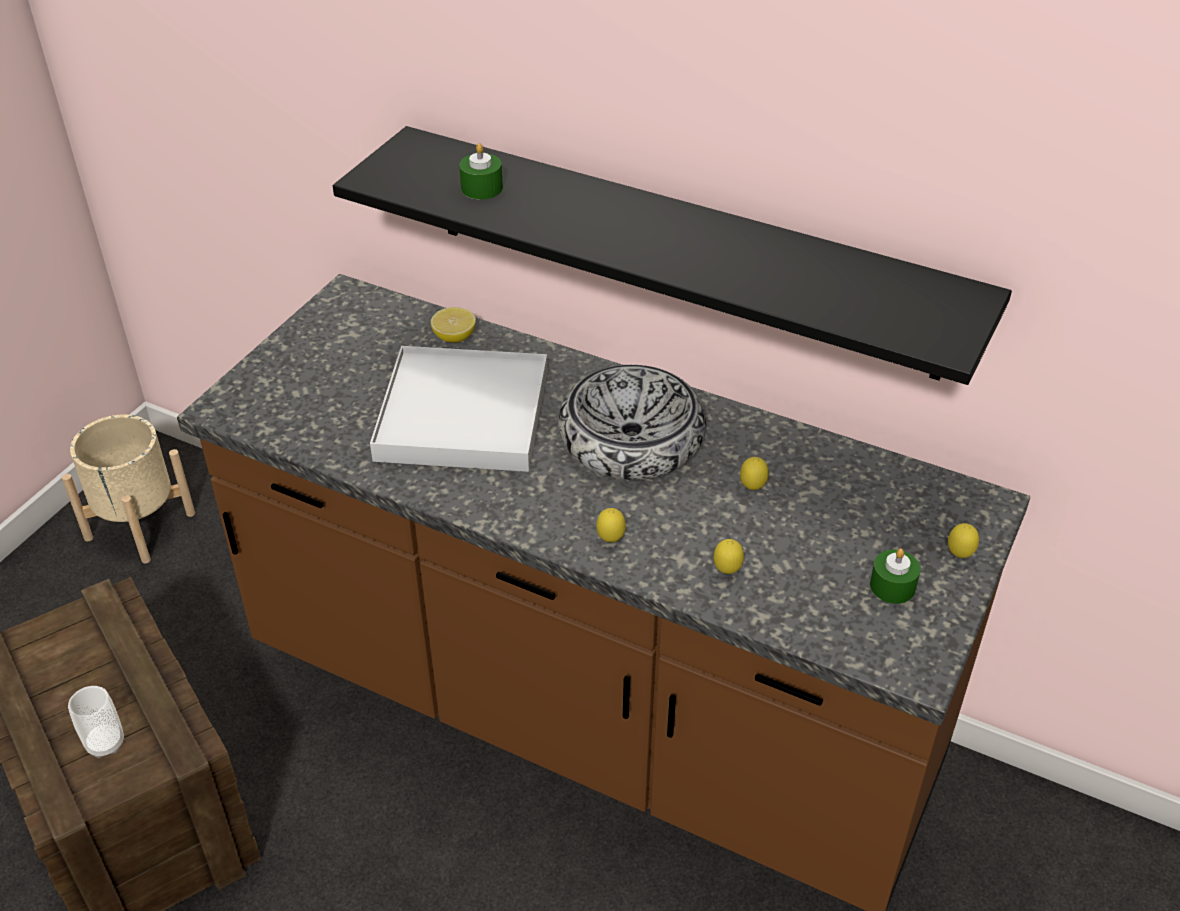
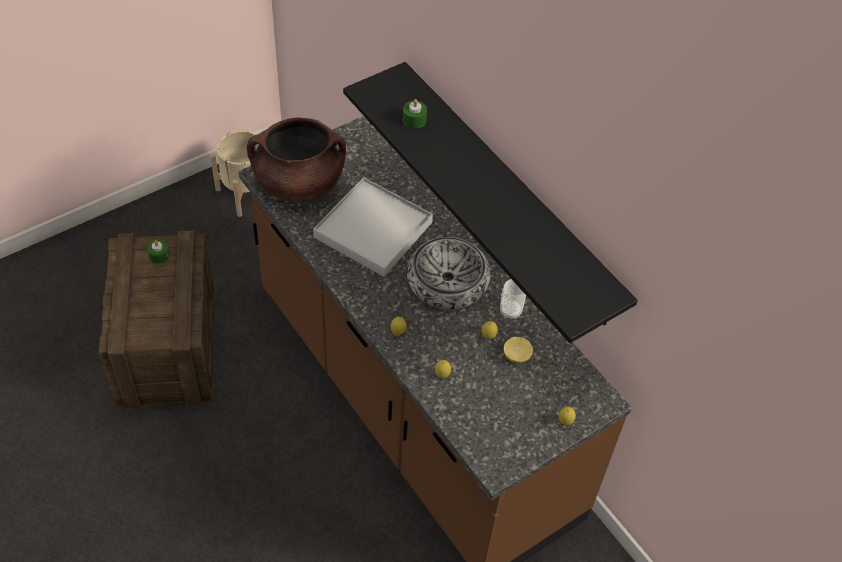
camera: 25 degrees right, 10 degrees up
(105, 743) = (151, 316): cup -> cup (510, 311)
(295, 398) = (299, 184): none -> brown cooking pot
(454, 337) = (398, 180): lemon -> lemon (516, 356)
(892, 586) = (517, 422): green candle -> green candle (159, 255)

